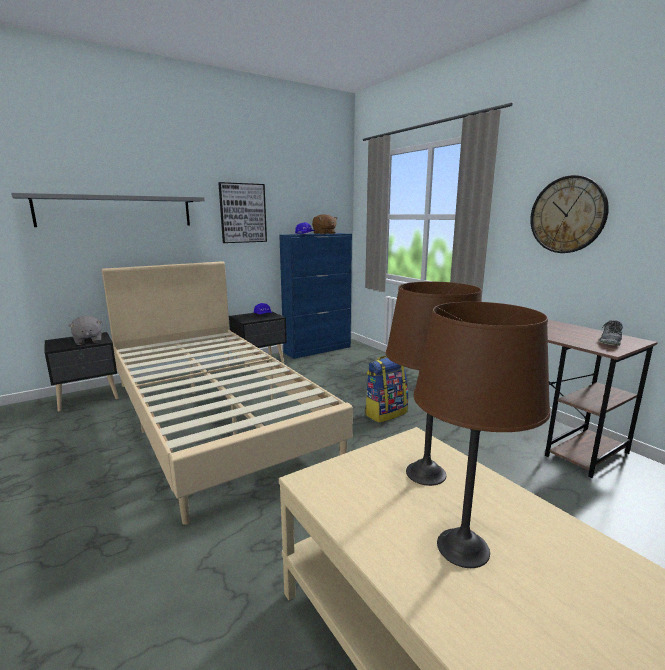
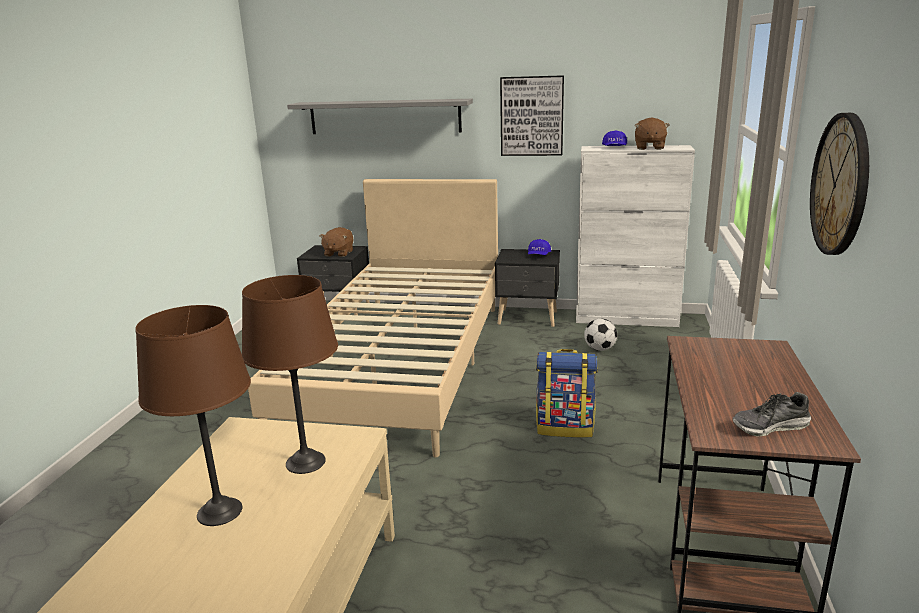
camera: 45 degrees right, 5 degrees up
(88, 341) = (338, 253): grey plush toy -> brown plush toy
(318, 350) = (627, 319): blue cabinet -> white cabinet
(330, 368) = (600, 349): none -> football

